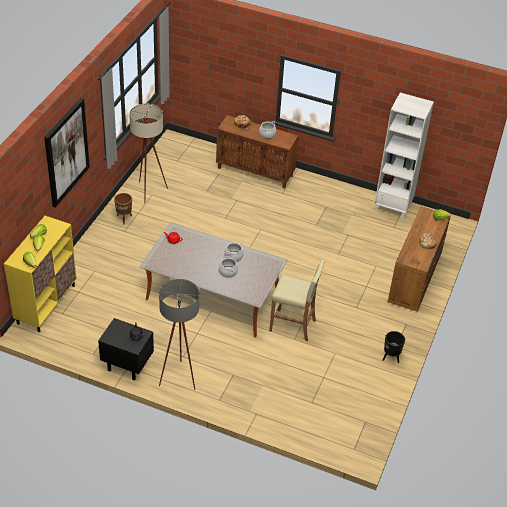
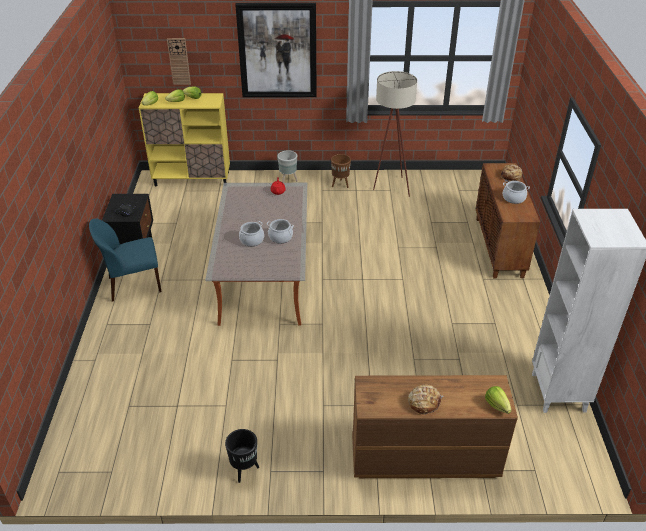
camera: 70 degrees right, 5 degrees down
(18, 215) = (179, 61): none -> wall clock
(95, 245) = (288, 181): none -> grey planter
(179, 375) = (133, 285): grey floor lamp -> blue chair
(293, 325) = (254, 352): beige stool -> none

